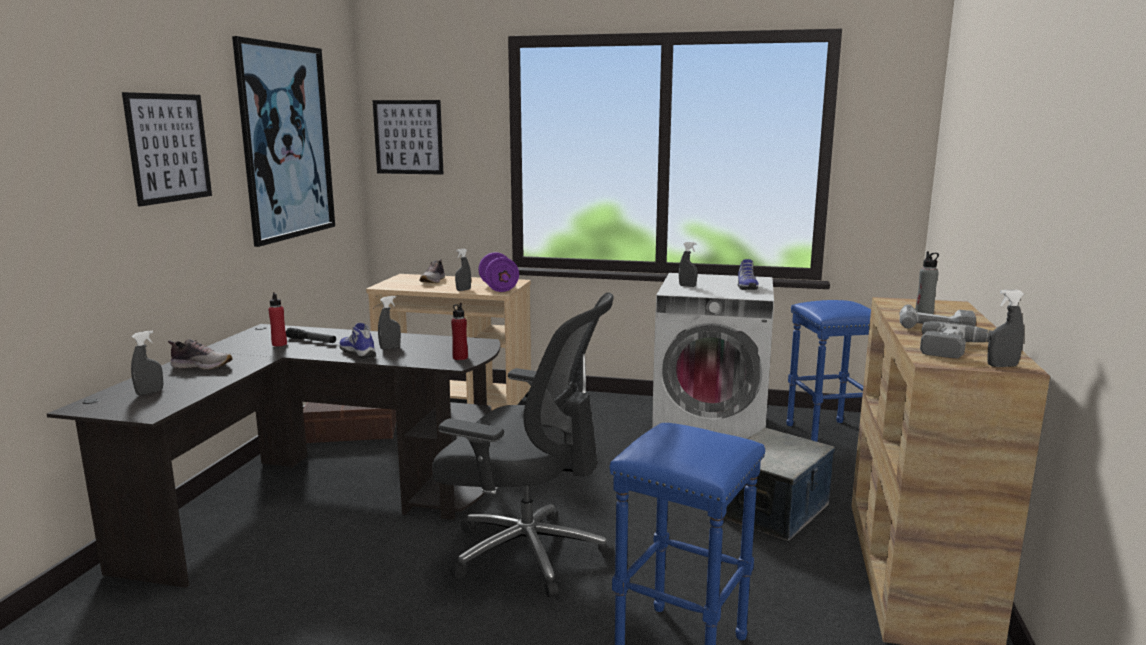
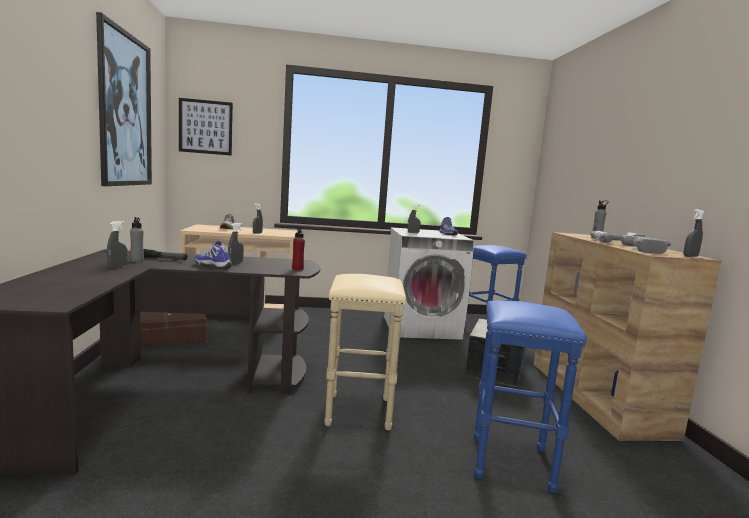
camera: 20 degrees left, 5 degrees down
(149, 392) = (40, 290): grey spray bottle -> grey spray bottle (117, 267)
(169, 148) = (47, 83): picture -> none
(202, 366) = (77, 273): shoe -> none
(279, 344) = (137, 260): red bottle -> grey bottle
(499, 288) = (281, 233): purple dumbbell -> none
(525, 554) = (360, 412): office chair -> beige stool

